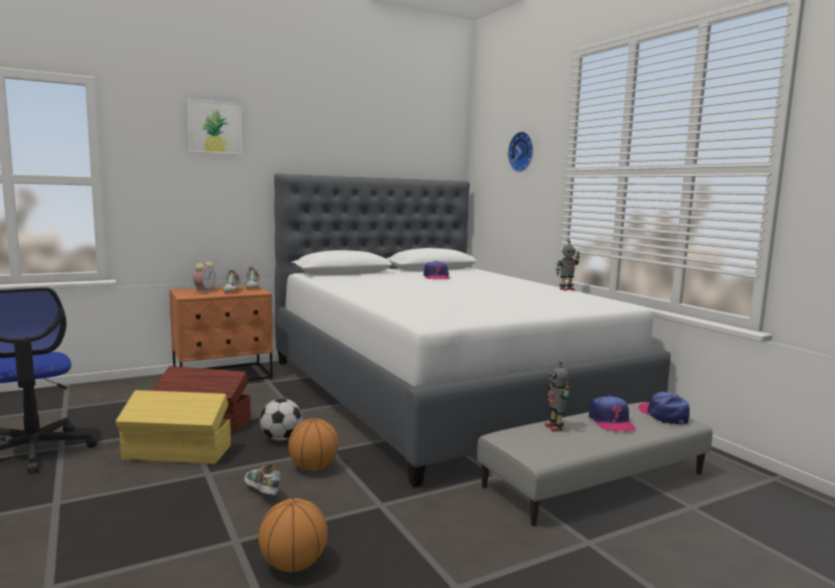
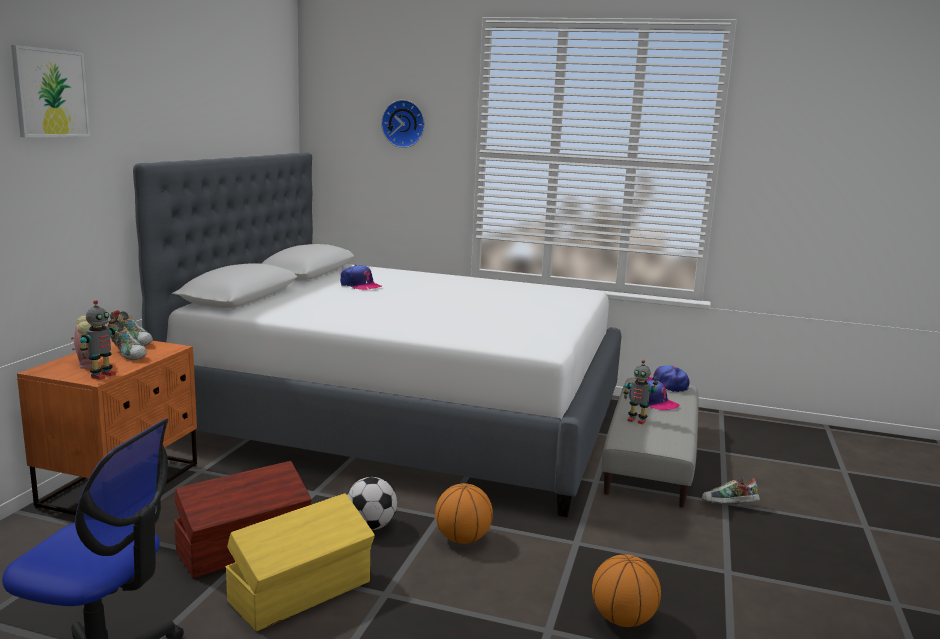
camera: 45 degrees left, 5 degrees up
(261, 492) = (473, 583): shoe -> shoe (729, 506)
(566, 289) = (506, 281): toy robot -> toy robot (102, 375)

